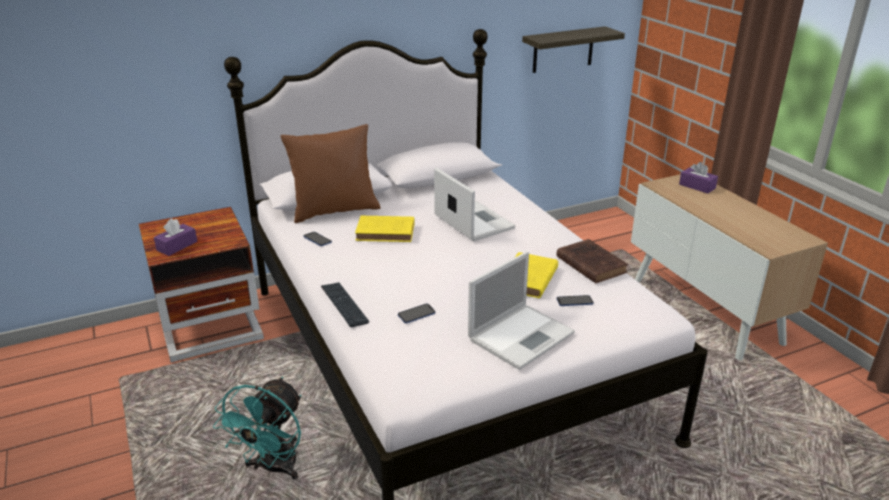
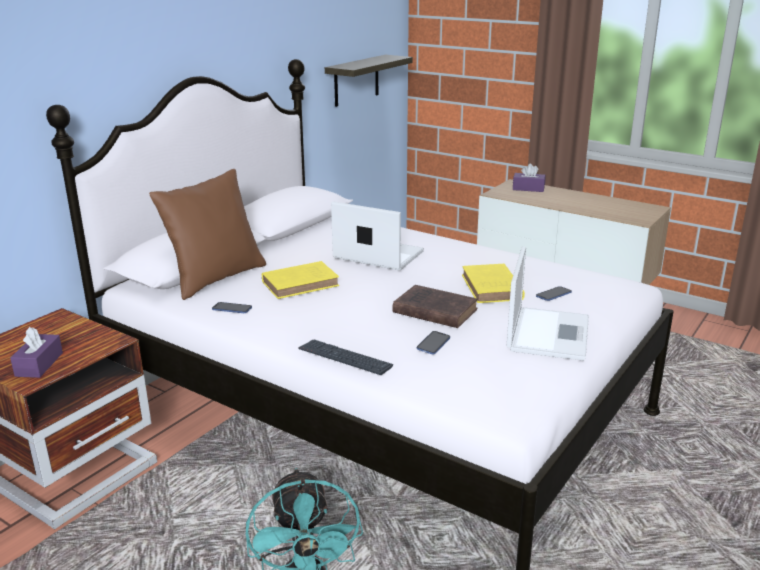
camera: 30 degrees left, 5 degrees down
(589, 264) = (526, 263): brown book -> brown book (433, 310)

